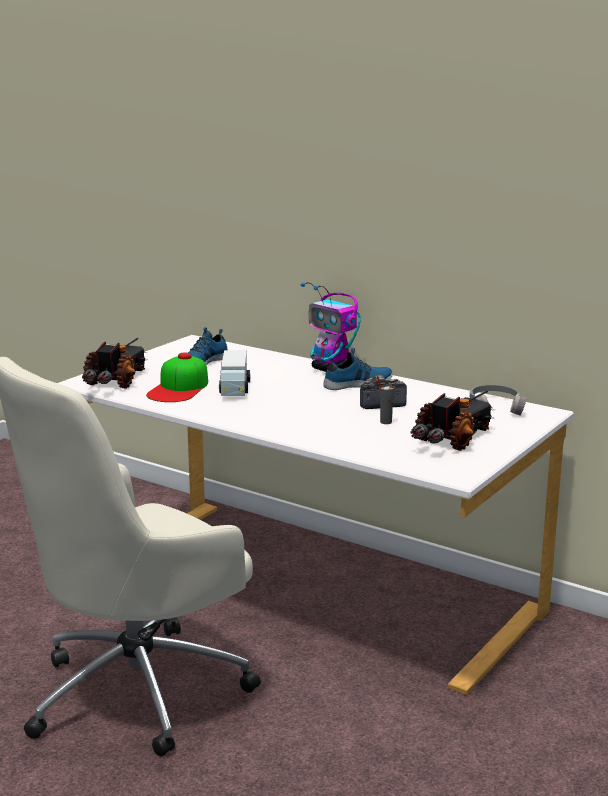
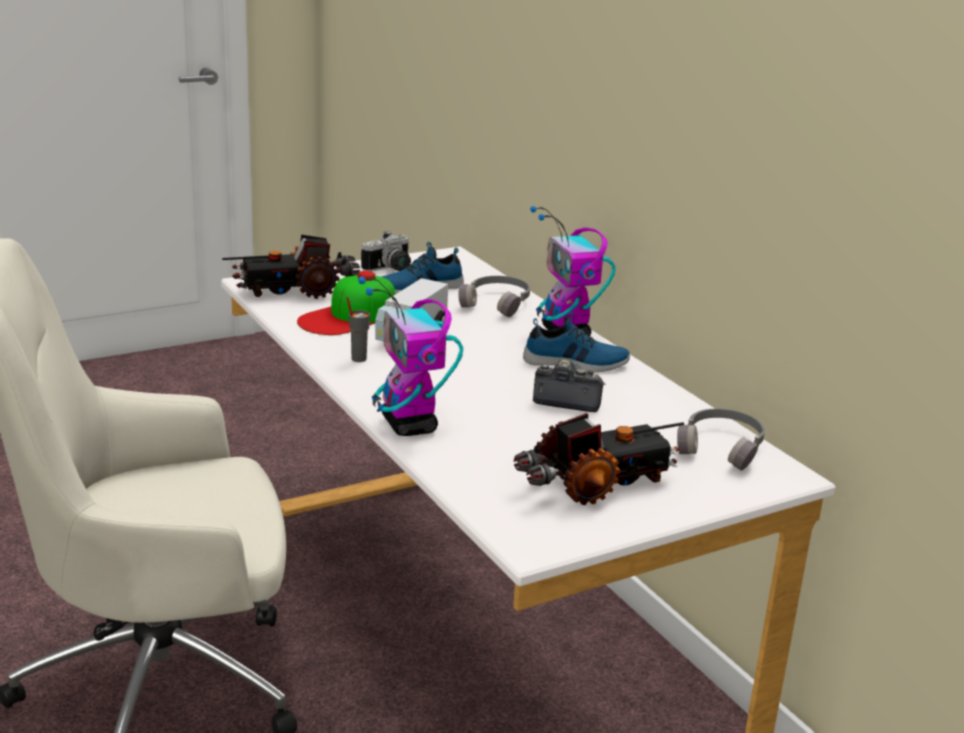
camera: 25 degrees right, 5 degrees up
(117, 381) = (294, 290): toy truck -> toy truck turned 150 degrees counterclockwise
(165, 356) = (390, 269): none -> camera
(265, 362) = (497, 303): none -> grey headphones
(306, 436) = (409, 425): none -> toy robot
(385, 422) = (538, 430): grey cup -> grey cup (358, 358)

